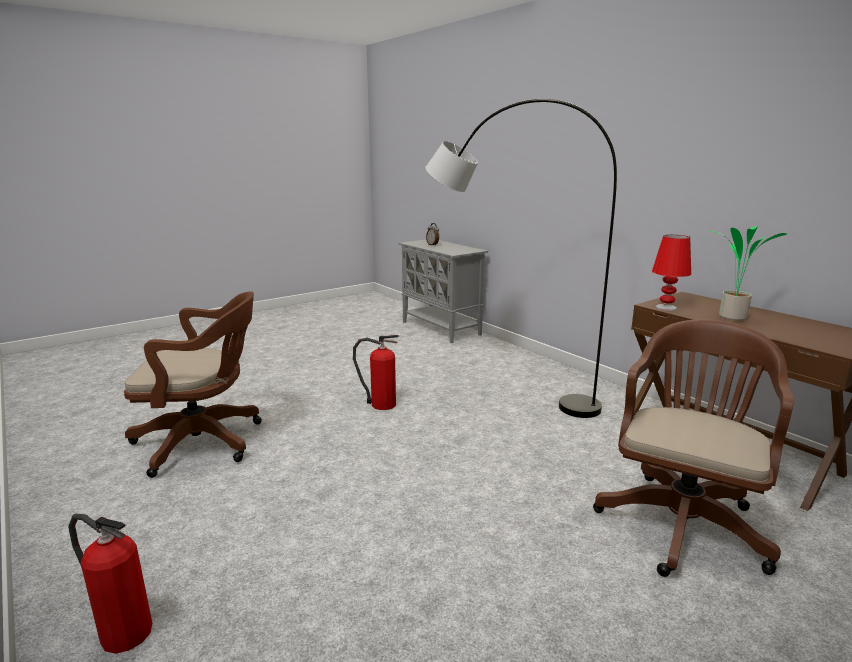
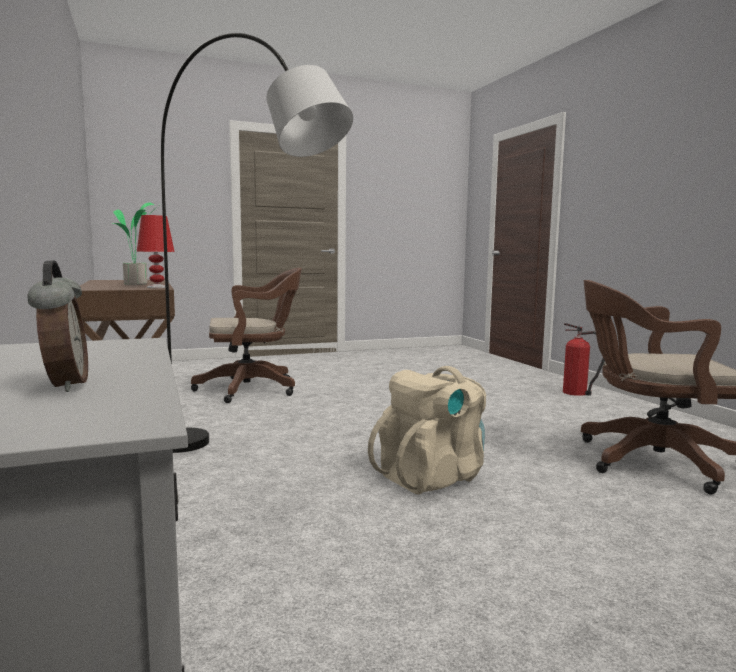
camera: 165 degrees left, 10 degrees down
(381, 404) = (432, 477): fire extinguisher -> beige backpack
(682, 521) = (253, 389): brown office chair -> brown office chair turned 150 degrees counterclockwise

